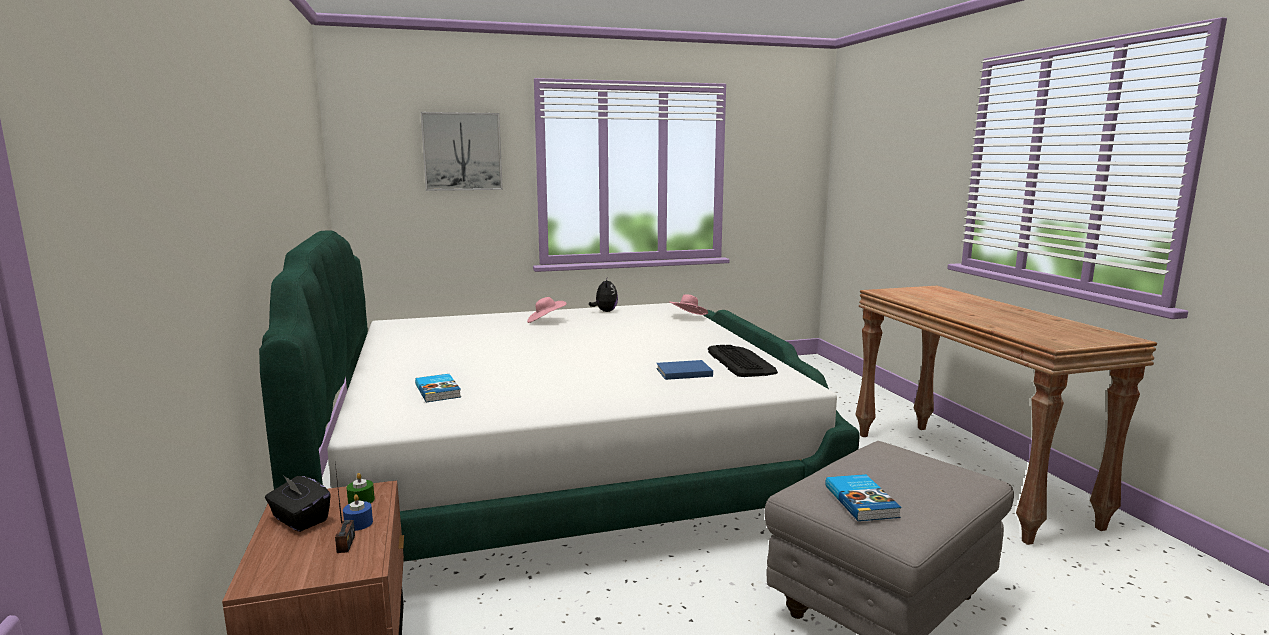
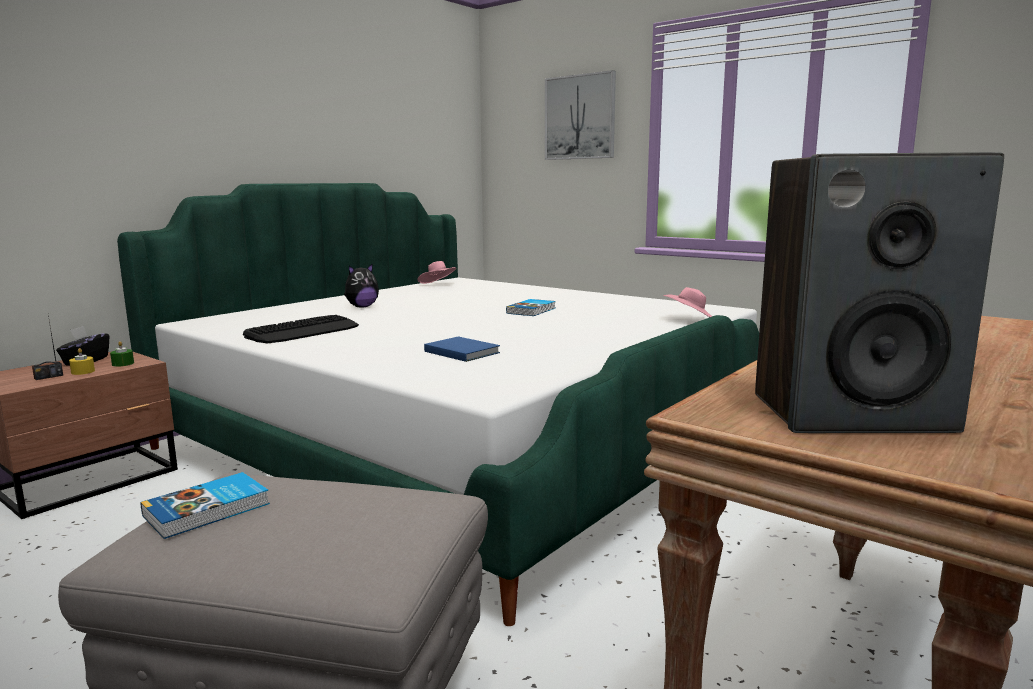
camera: 55 degrees right, 0 degrees up
(358, 523) = (83, 372): blue candle -> yellow candle
(439, 391) = (297, 316): book -> book (532, 311)
(546, 321) = (552, 297): pink hat -> pink hat (438, 285)
(605, 311) = (634, 301): plush toy -> plush toy (362, 307)
(741, 362) = (546, 361): keyboard -> keyboard (303, 331)
(1060, 333) = (851, 413): none -> speaker

